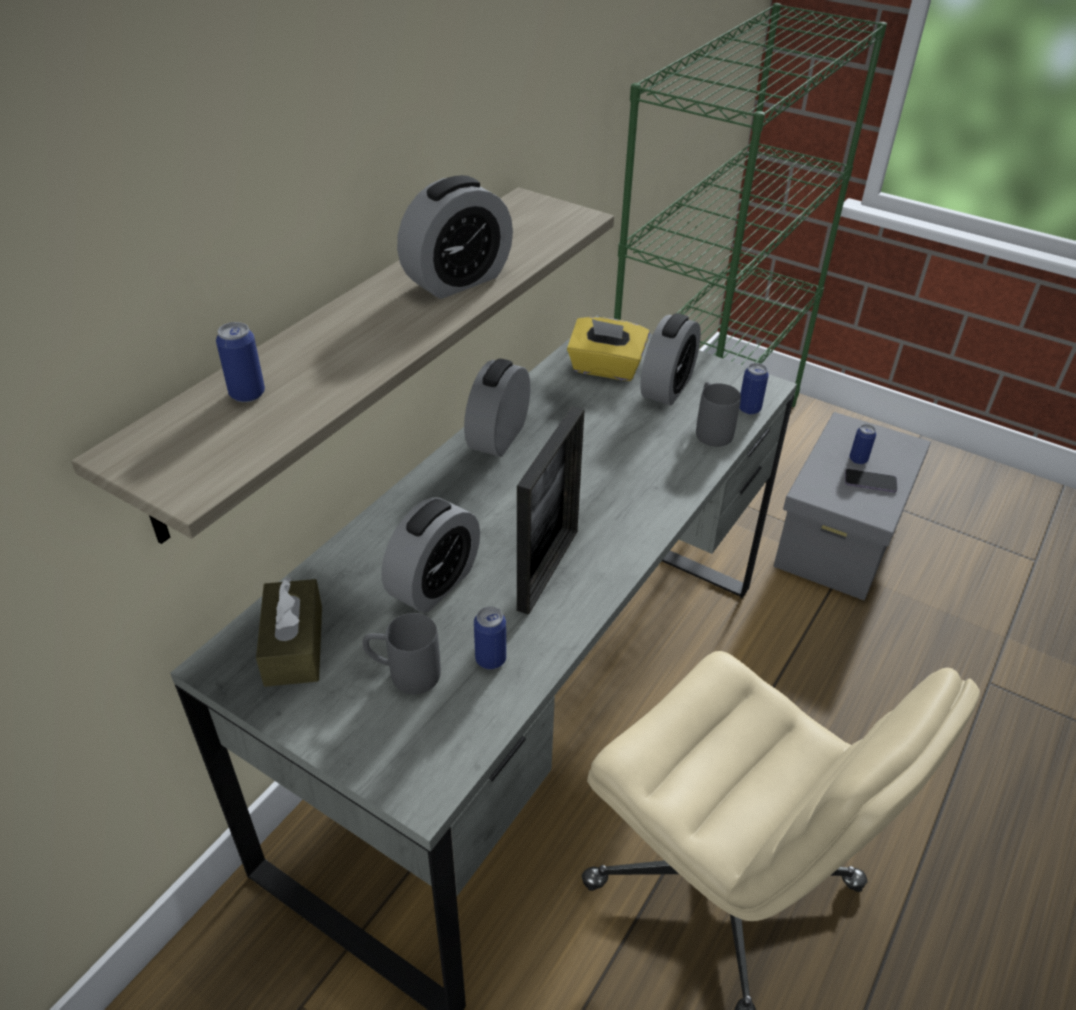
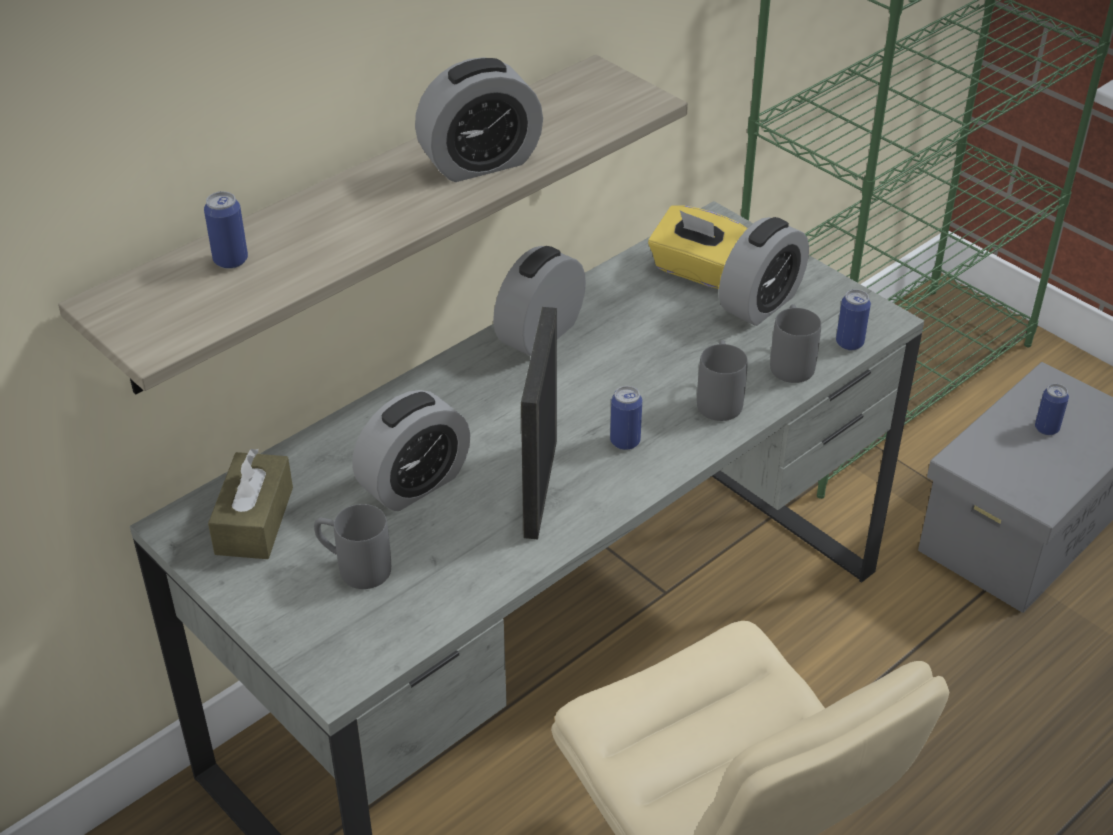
camera: 15 degrees right, 0 degrees up
(490, 659) = (446, 569): can -> can (625, 441)
(548, 569) = (540, 488): picture frame -> picture frame turned 150 degrees clockwise
(667, 468) = (719, 398): none -> grey mug
(870, 482) = (1049, 460): phone -> none

